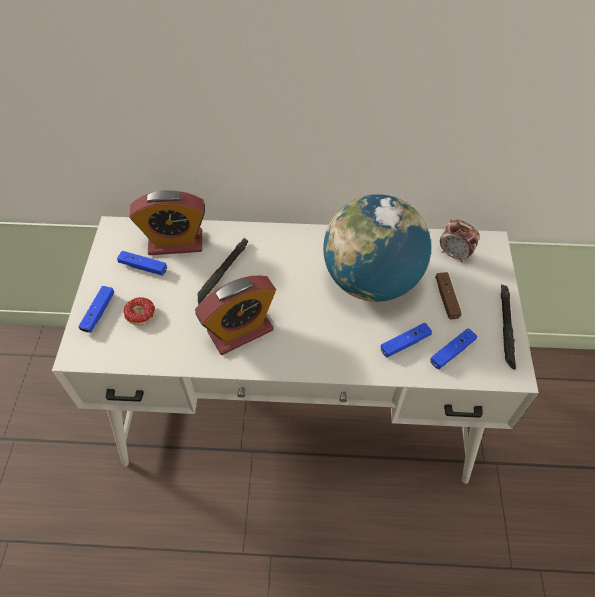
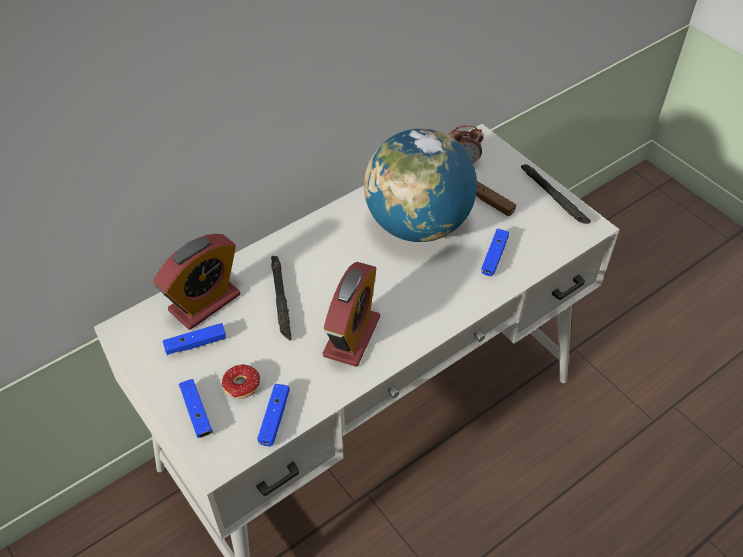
camera: 40 degrees left, 5 degrees down
(452, 352) = (534, 239): blue game controller -> blue game controller (274, 418)

